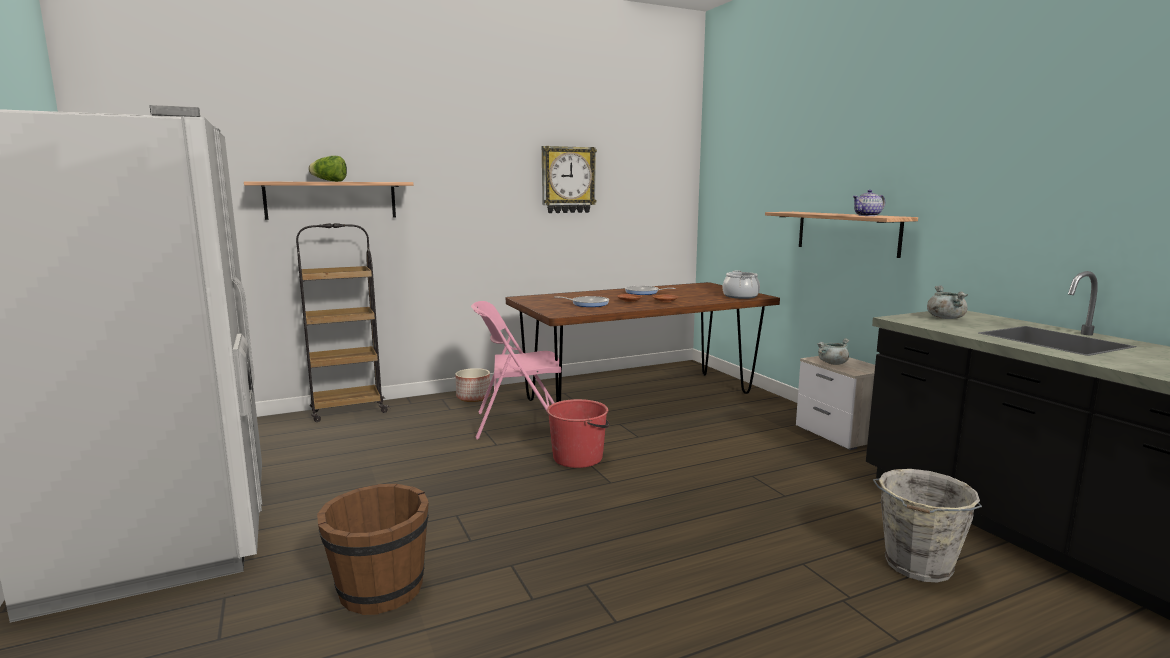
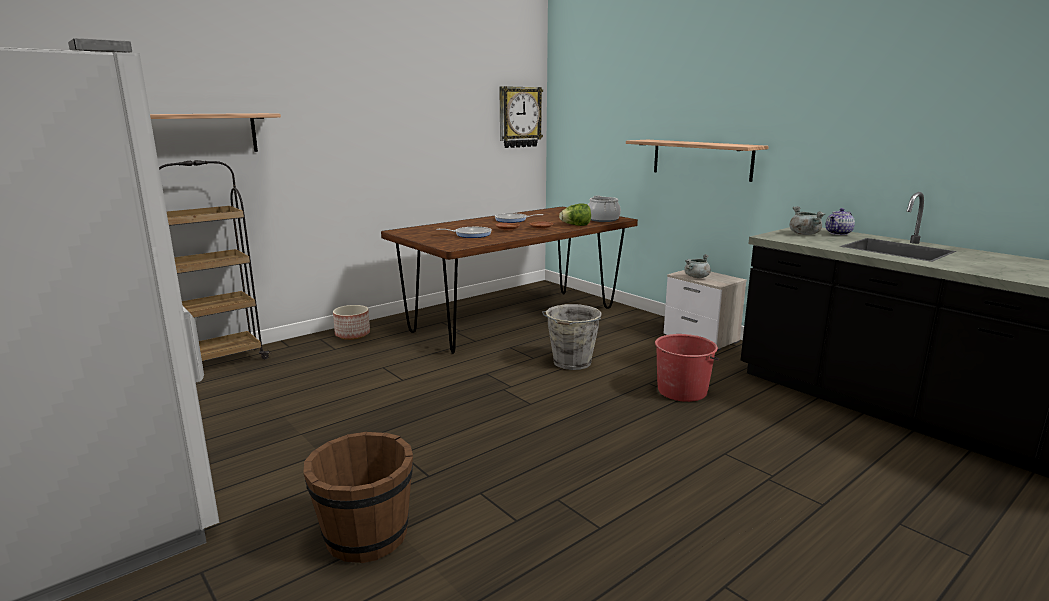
camera: 15 degrees left, 5 degrees up
(329, 181) = (185, 113): lettuce -> lettuce (576, 225)
(519, 423) = (414, 356): pink chair -> none
(568, 180) = (428, 109): wall clock -> wall clock (519, 117)
(578, 458) = (489, 384): red bucket -> red bucket (682, 391)
(868, 215) = (726, 144): teapot -> teapot (839, 233)
(917, 566) = (809, 442): grey bucket -> grey bucket (571, 363)

